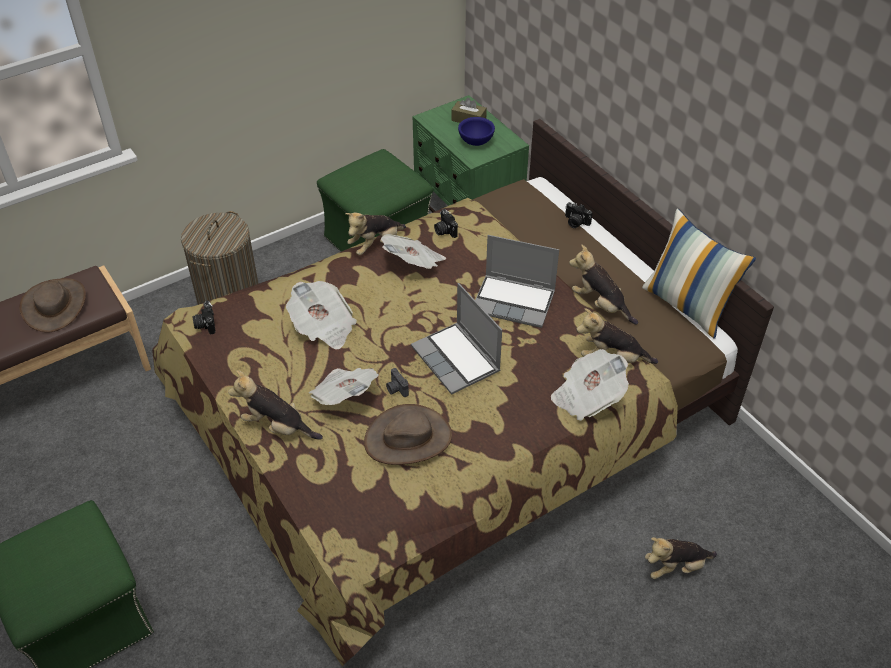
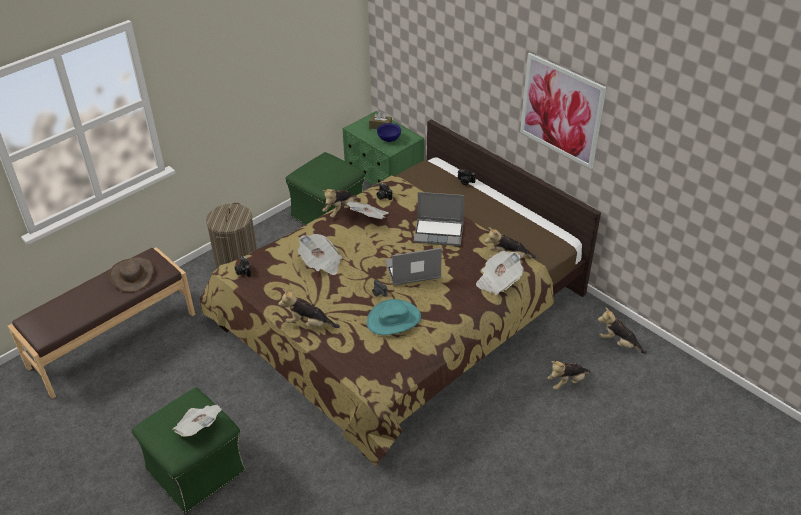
camera: 10 degrees left, 5 degrees down
(344, 396) = (346, 301): newspaper -> newspaper (199, 427)
(408, 438) = (394, 319): brown hat -> turquoise hat
(457, 360) = (412, 271): laptop -> laptop turned 120 degrees clockwise
(600, 305) = (493, 228): plush toy -> plush toy (619, 343)
(688, 306) = (546, 222): pillow -> none
(732, 134) = (561, 110): none -> picture

